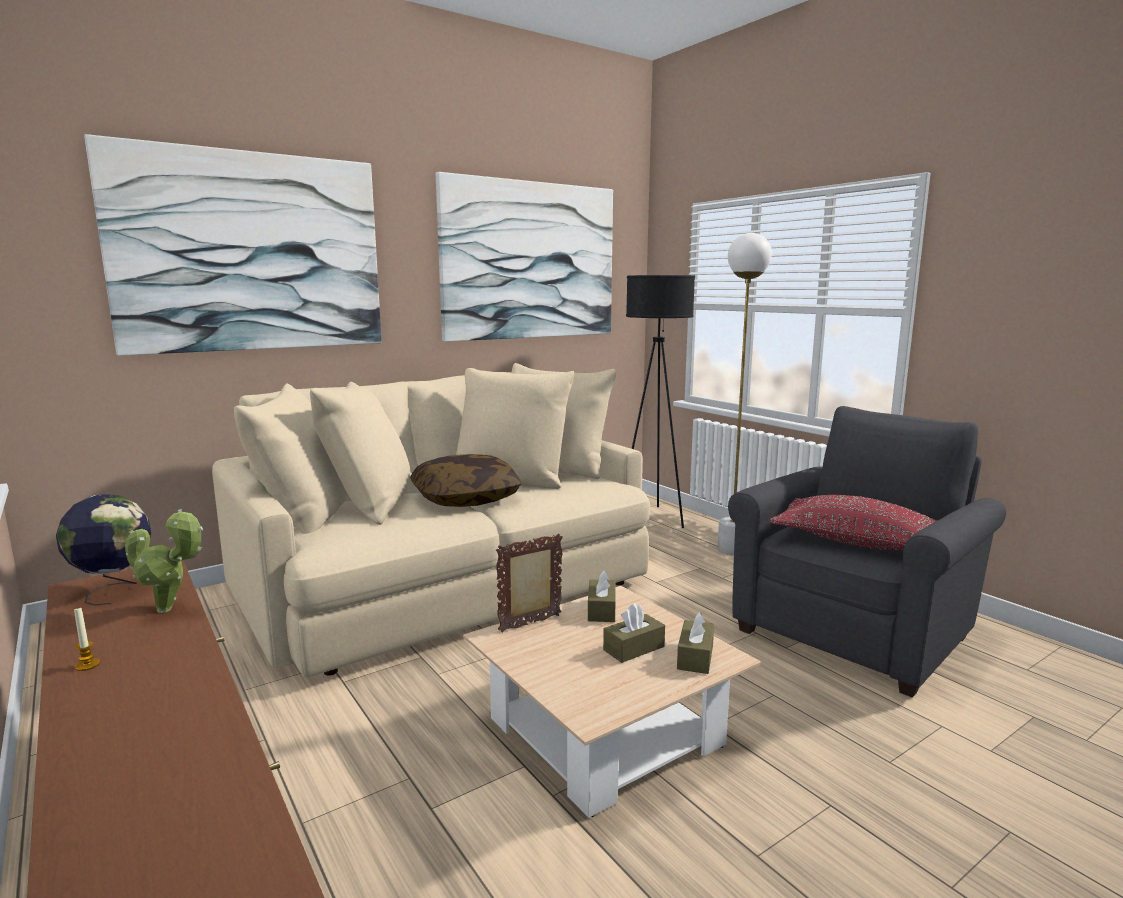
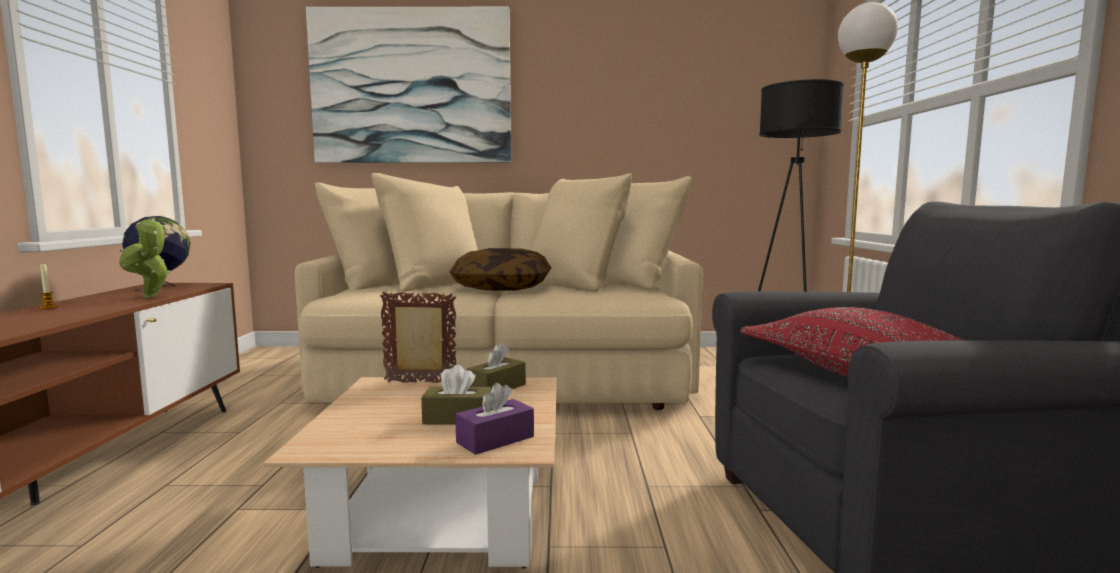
camera: 35 degrees right, 5 degrees down
(530, 261) = (669, 88): picture -> none
(695, 657) = (495, 439): brown tissue box -> purple tissue box

